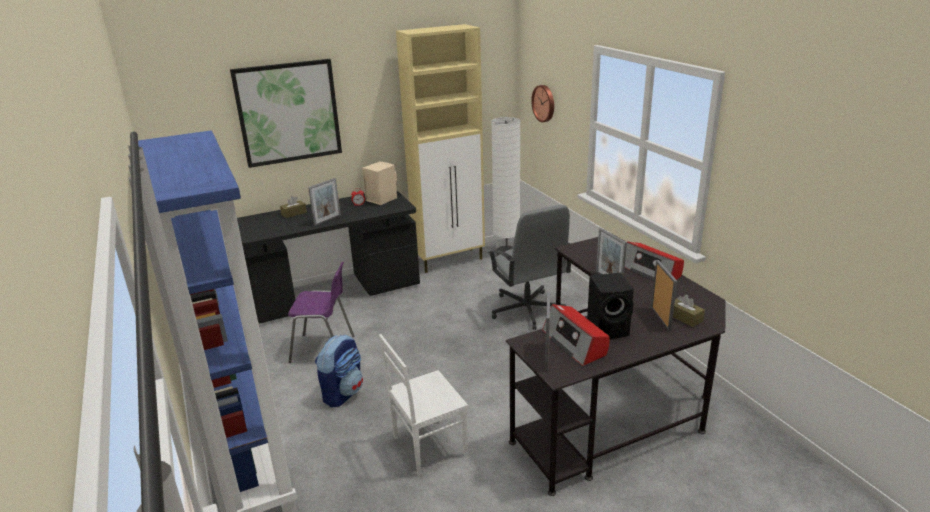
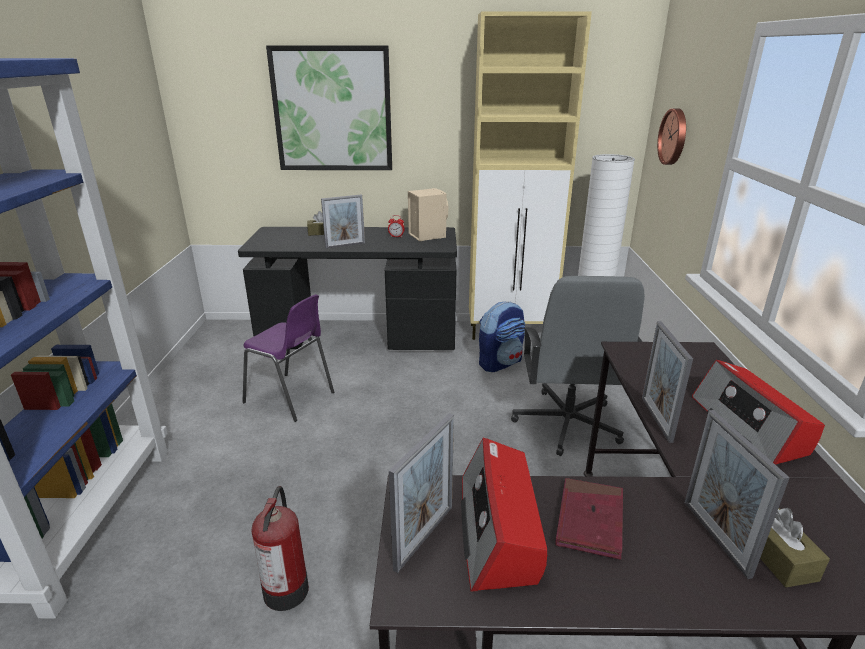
camera: 25 degrees right, 0 degrees up
(343, 393) = (260, 462): backpack -> backpack (500, 363)
(428, 446) = (286, 588): white chair -> fire extinguisher
(609, 328) = (590, 520): black speaker -> red book
(660, 319) = (715, 537): picture frame -> picture frame turned 150 degrees clockwise

